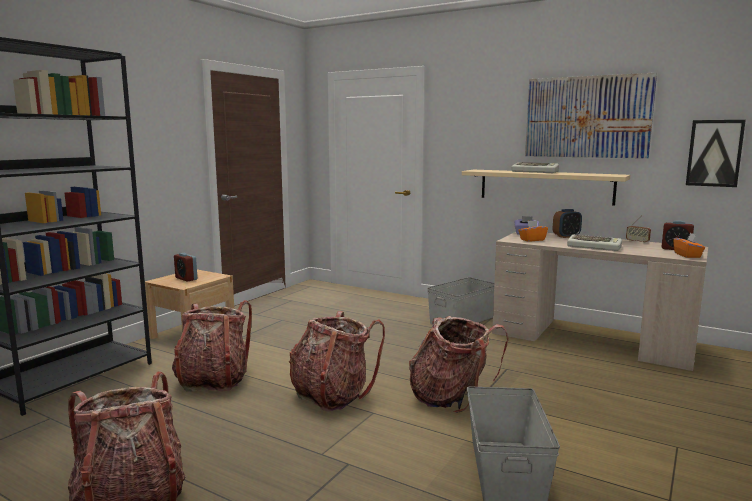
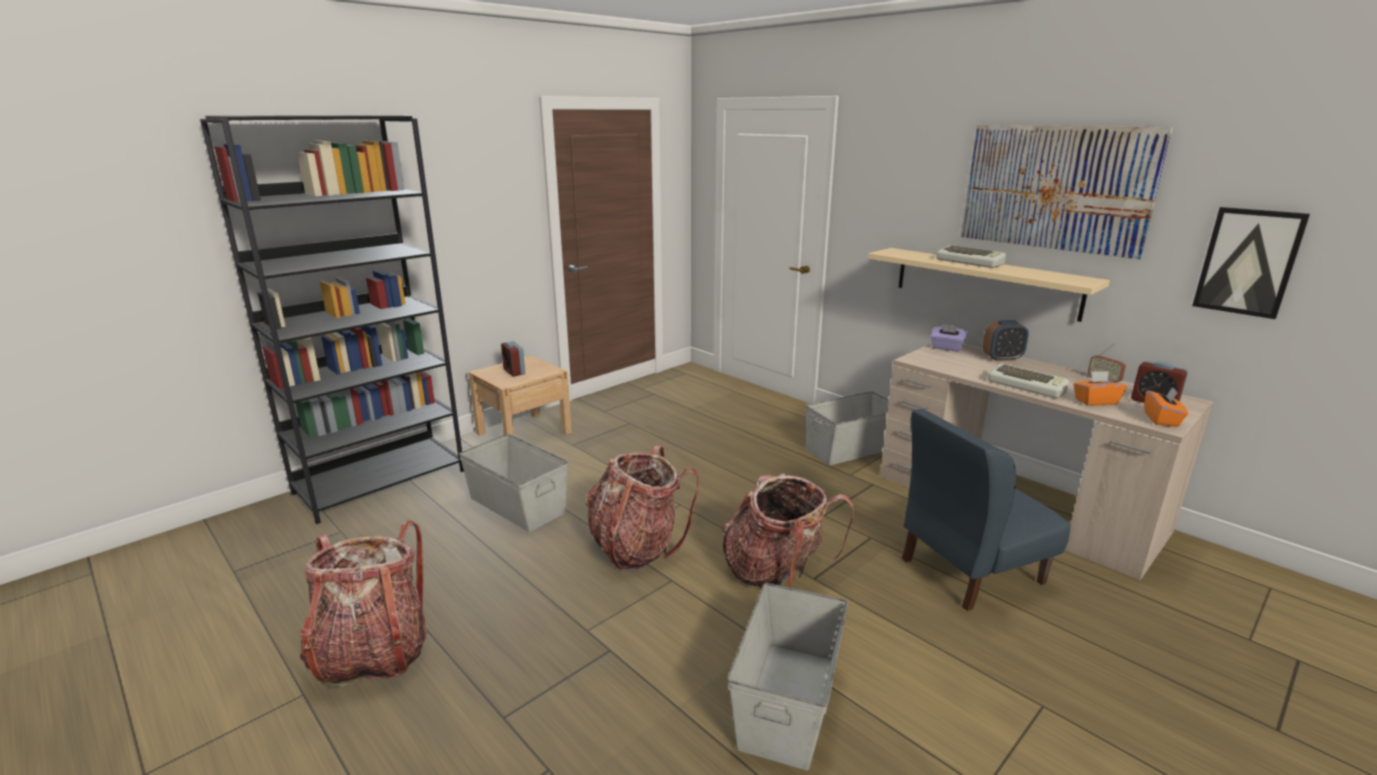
camera: 15 degrees right, 10 degrees up
(213, 380) = (517, 504): backpack -> grey storage box
(532, 240) = (946, 362): orange tissue box -> orange tissue box (1095, 401)
(585, 379) = (970, 570): none -> blue chair

